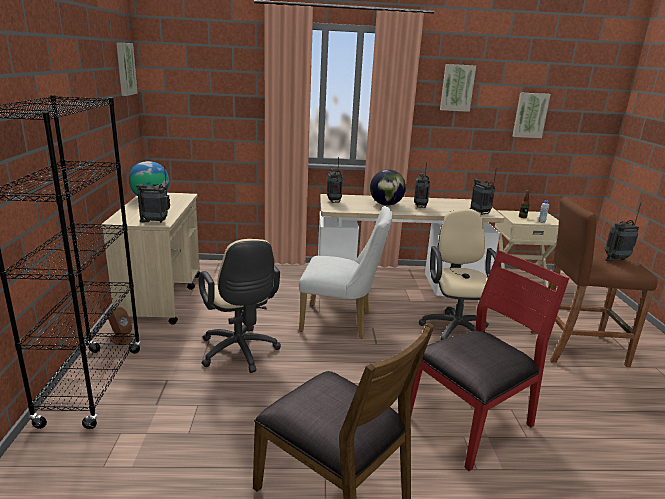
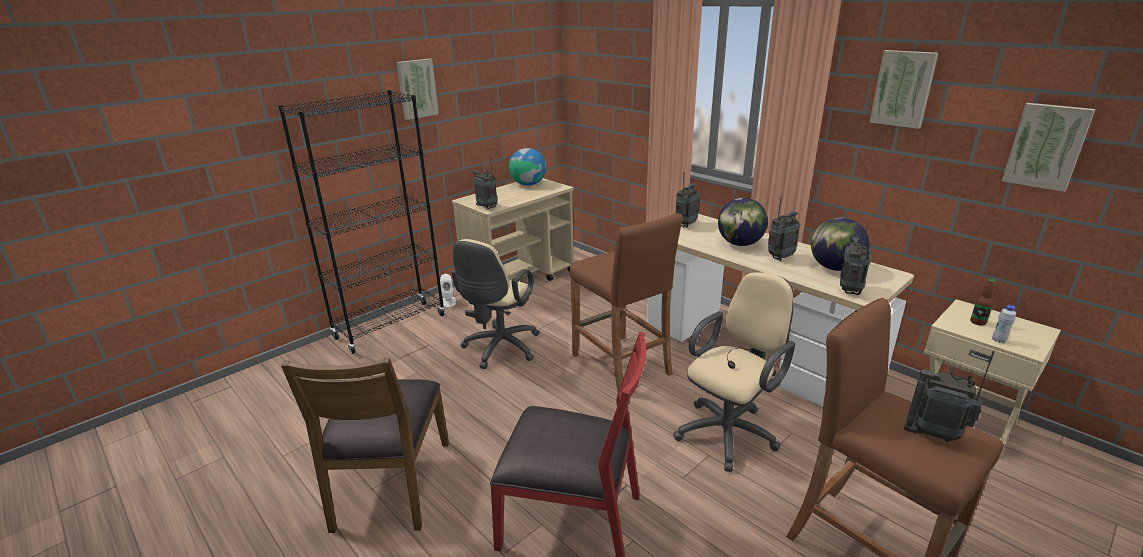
camera: 50 degrees right, 5 degrees up
(121, 339) = (448, 302): brown speaker -> white speaker
(125, 69) = (532, 56): picture -> picture (416, 88)
(342, 322) = (620, 364): white chair -> brown stool
(451, 205) = (834, 268): none -> globe

